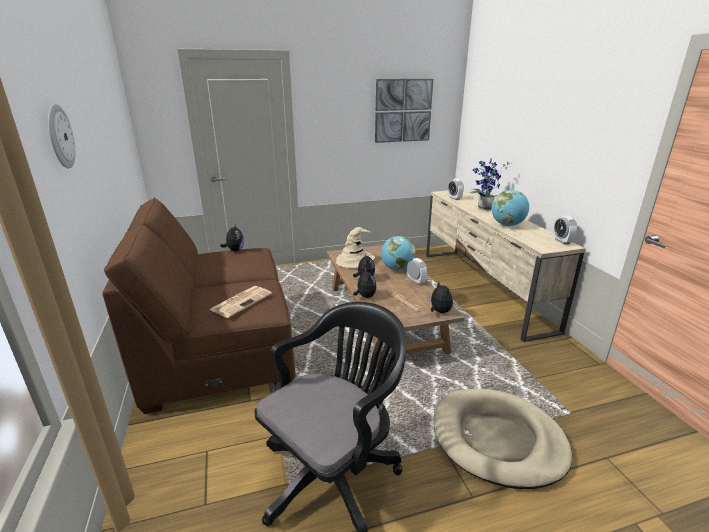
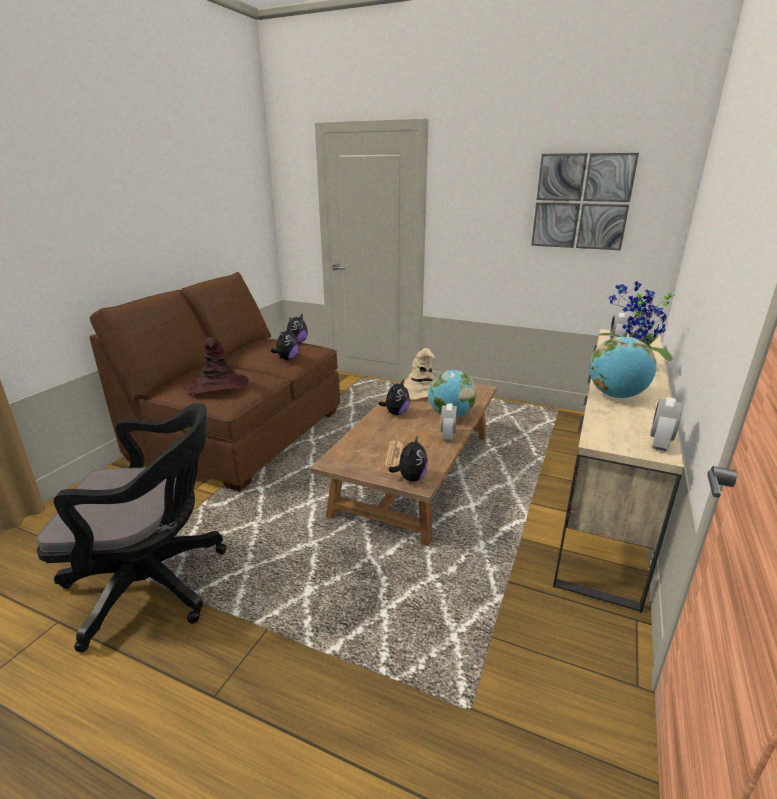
camera: 40 degrees right, 0 degrees up
(59, 136) = (75, 195): wall clock -> none
(241, 301) = (217, 386): newspaper -> brown hat
(365, 296) = (363, 430): plush toy -> plush toy (287, 358)
(498, 439) = (328, 666): beige dog bed -> none

